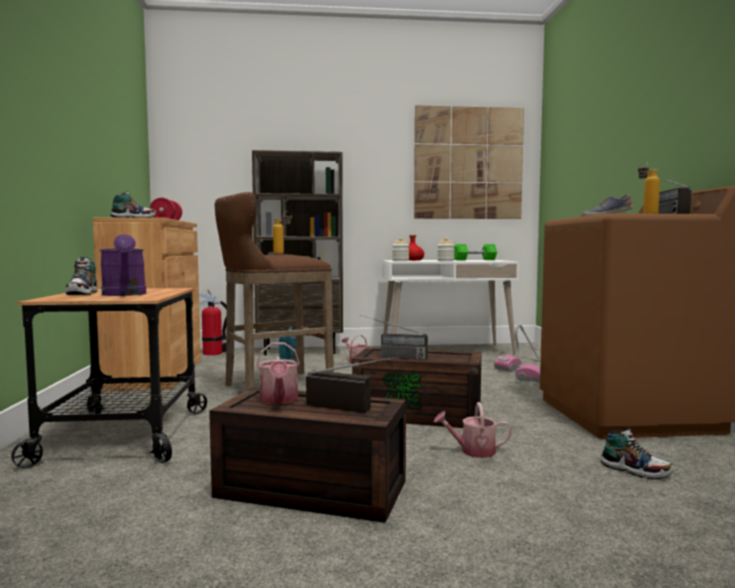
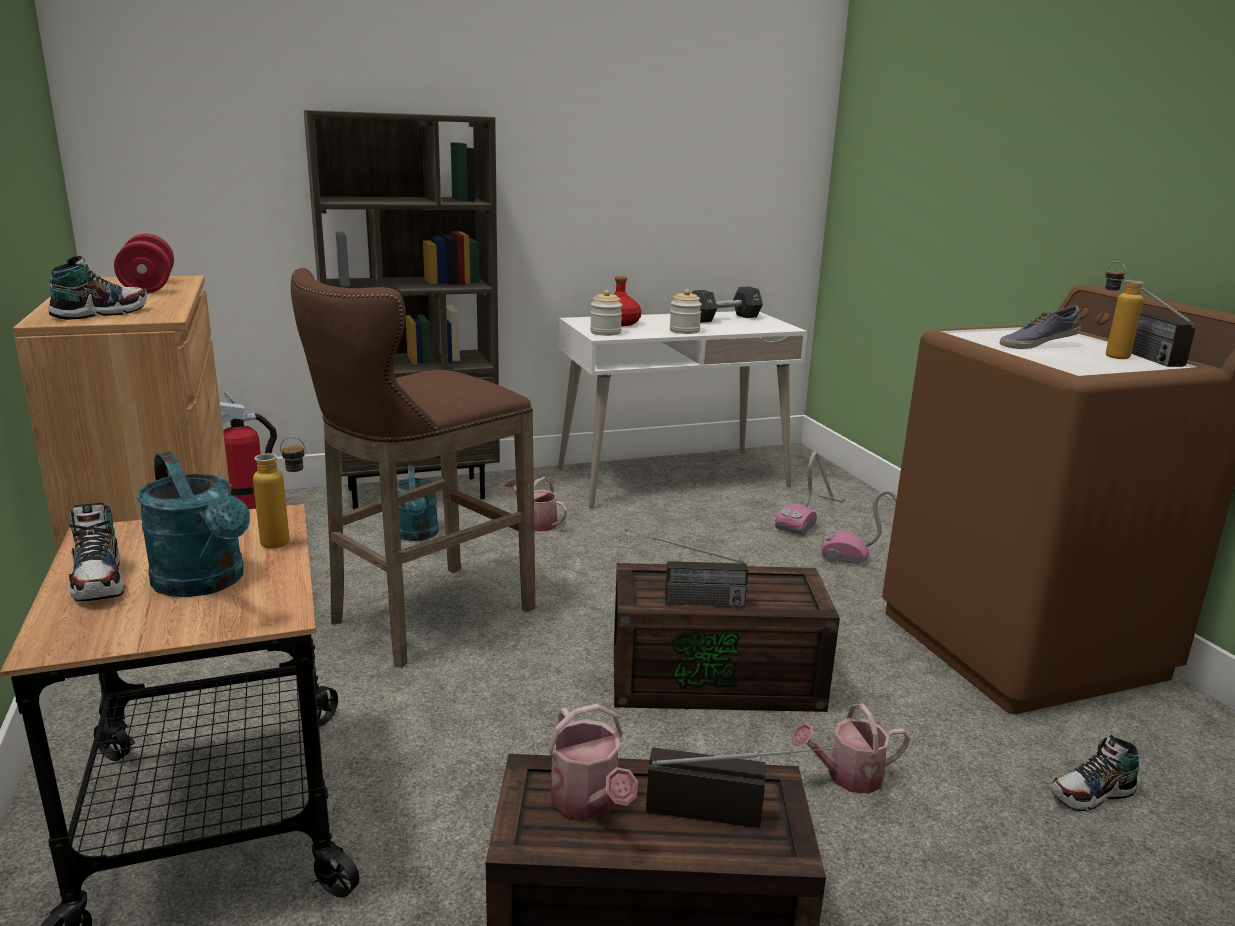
camera: 15 degrees left, 15 degrees up
(125, 294) = (205, 583): purple watering can -> turquoise watering can
(282, 253) = (432, 377): bottle -> bottle (287, 543)
(468, 163) = (715, 130): picture -> none
(474, 260) = (724, 318): green dumbbell -> black dumbbell
(635, 470) = (1092, 794): shoe -> shoe turned 135 degrees clockwise

